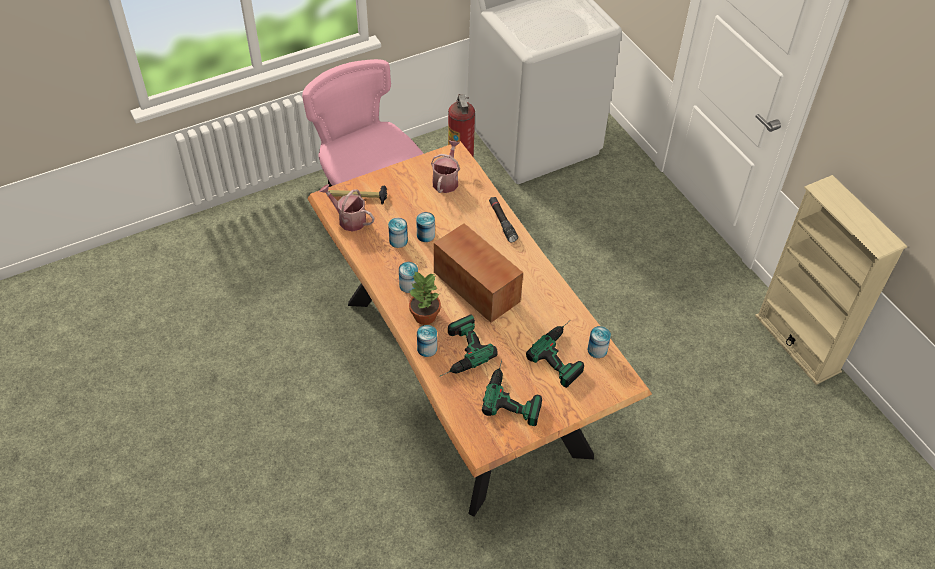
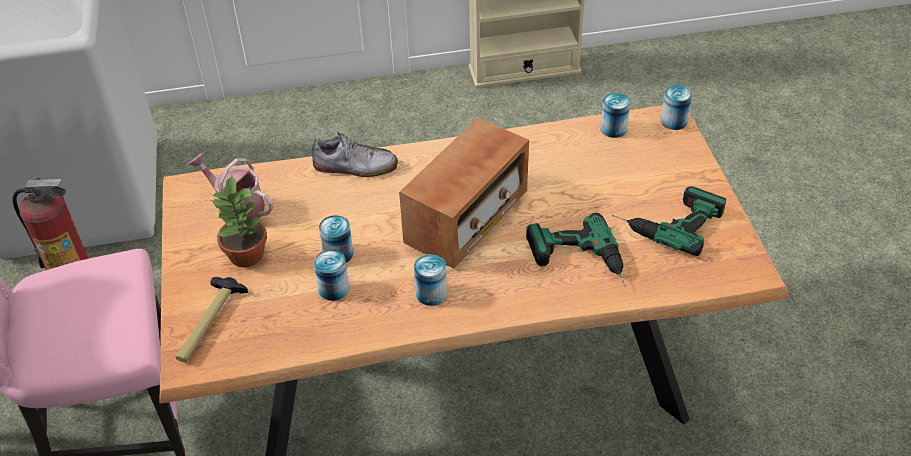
camera: 70 degrees left, 5 degrees down
(348, 219) = (253, 344): watering can -> none
(424, 315) = (498, 287): potted plant -> potted plant (246, 255)
(427, 348) = (563, 296): can -> can (673, 121)
(477, 288) = (467, 218): radio -> radio turned 150 degrees clockwise
(502, 222) = (355, 166): black flashlight -> shoe
(564, 354) = (611, 159): power drill -> none

